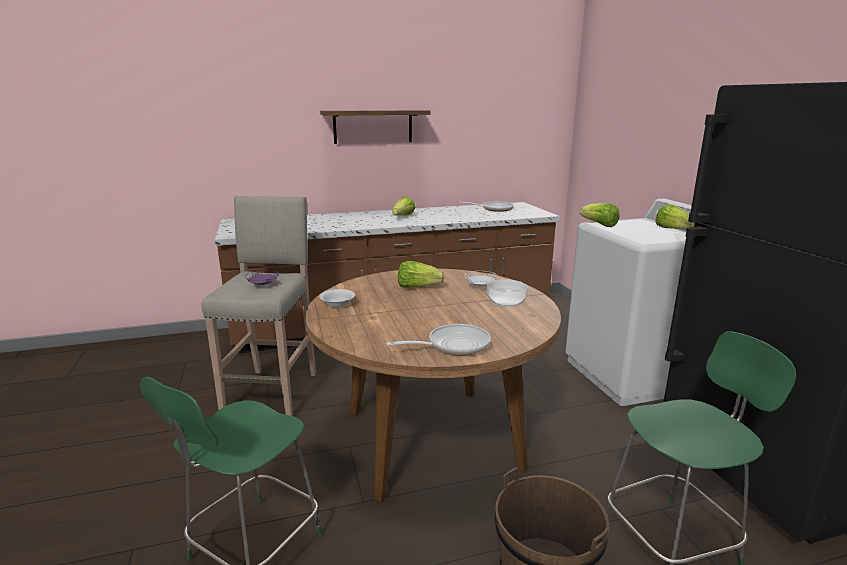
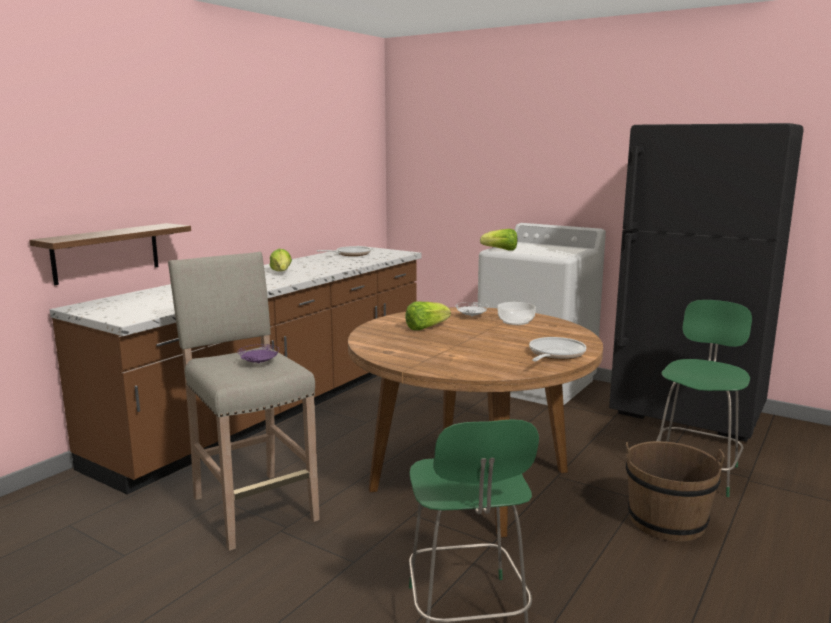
camera: 40 degrees left, 5 degrees down
(337, 304) = (395, 354): white bowl -> none
(373, 126) = (221, 168): shelf -> shelf (106, 253)
(673, 230) = (554, 246): lettuce -> none

